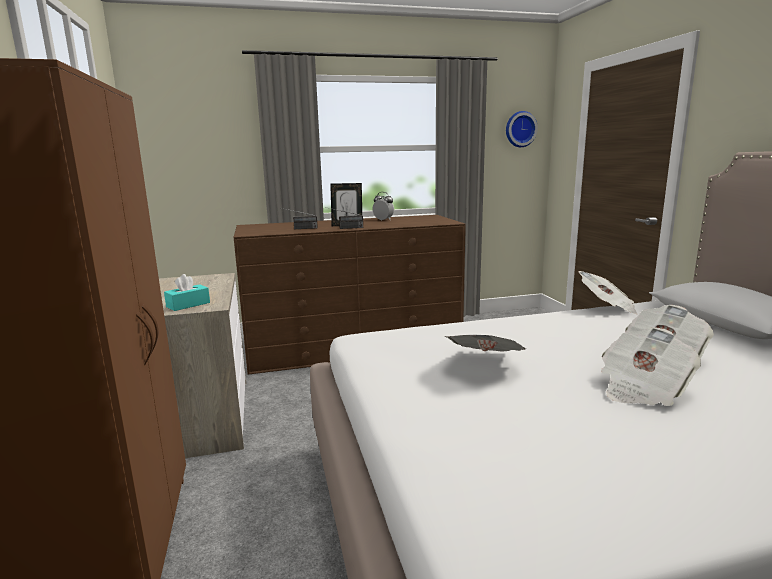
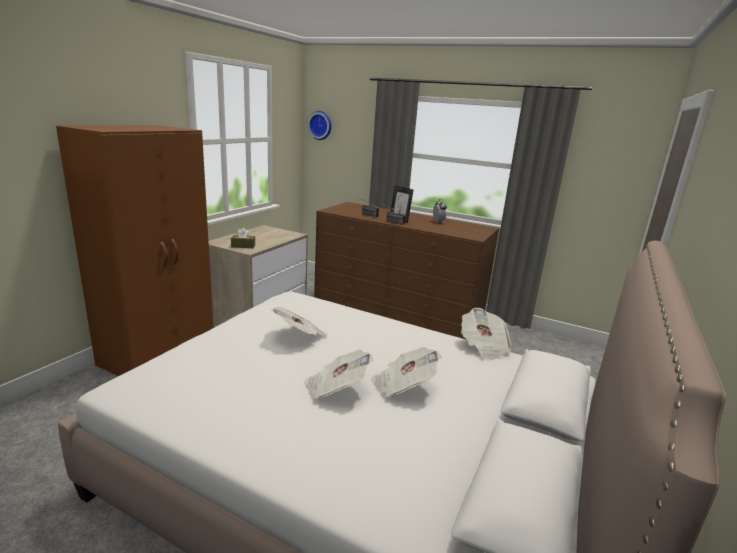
camera: 40 degrees right, 5 degrees up
(188, 305) = (243, 246): turquoise tissue box -> brown tissue box
(520, 129) = (616, 161): wall clock -> wall clock (321, 125)

